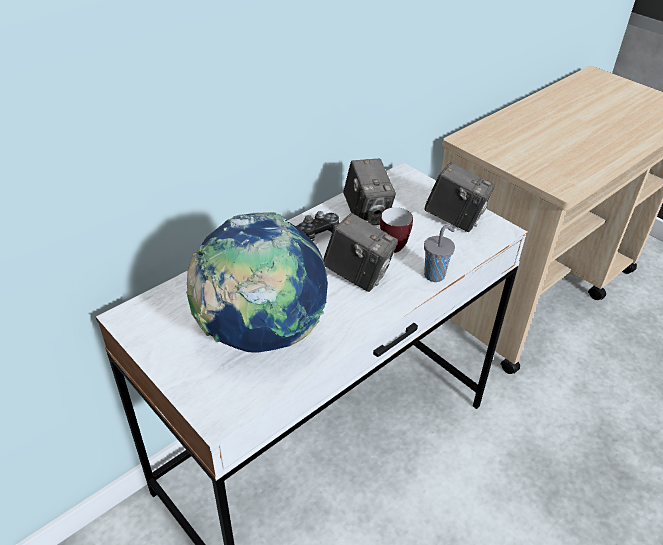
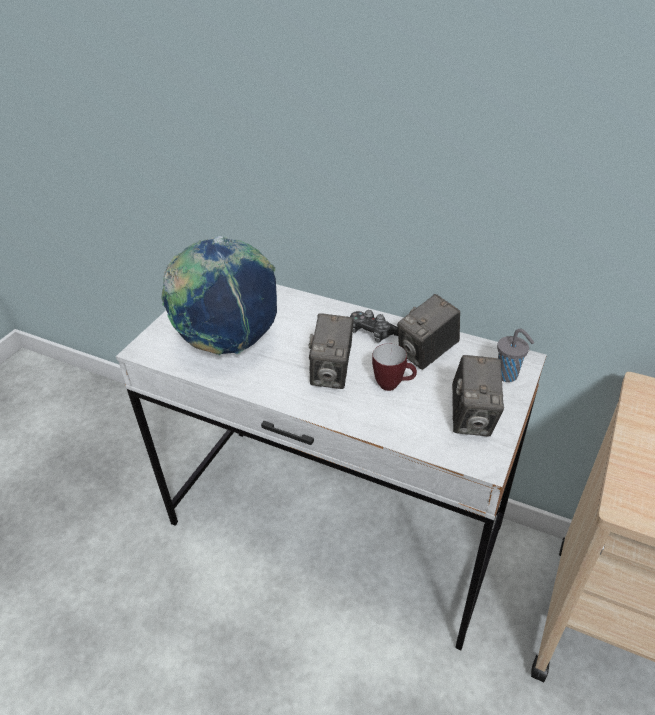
camera: 70 degrees right, 0 degrees up
(435, 275) = (366, 424): grey cup -> grey cup (508, 376)

